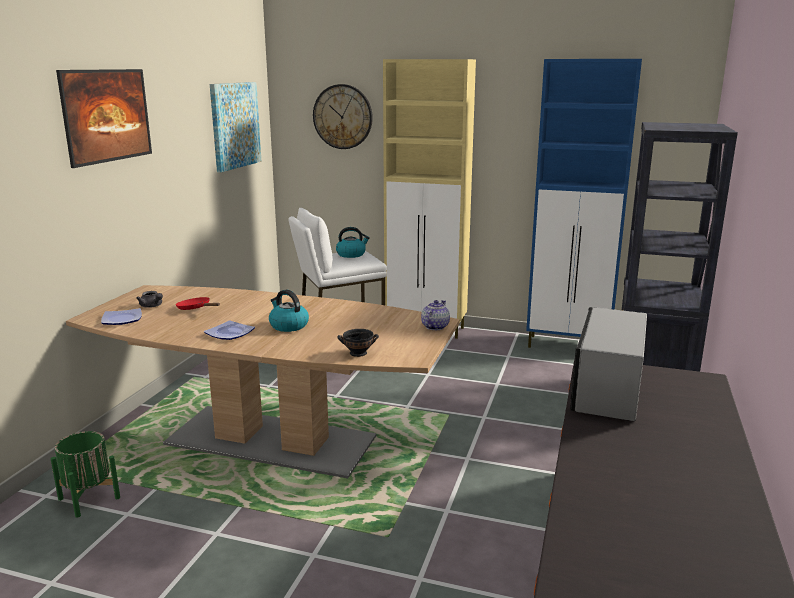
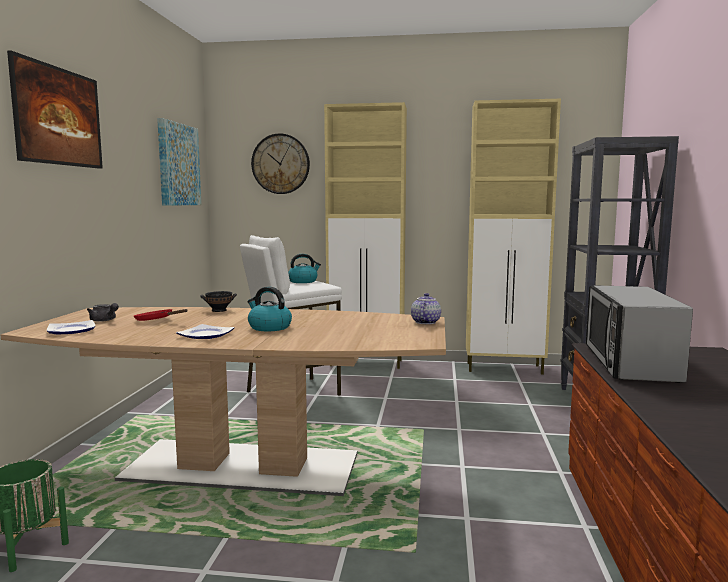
camera: 10 degrees left, 10 degrees down
(357, 353) = (360, 342): black bowl -> black bowl (218, 310)
(569, 346) = (505, 368): blue cabinet -> beige cabinet

